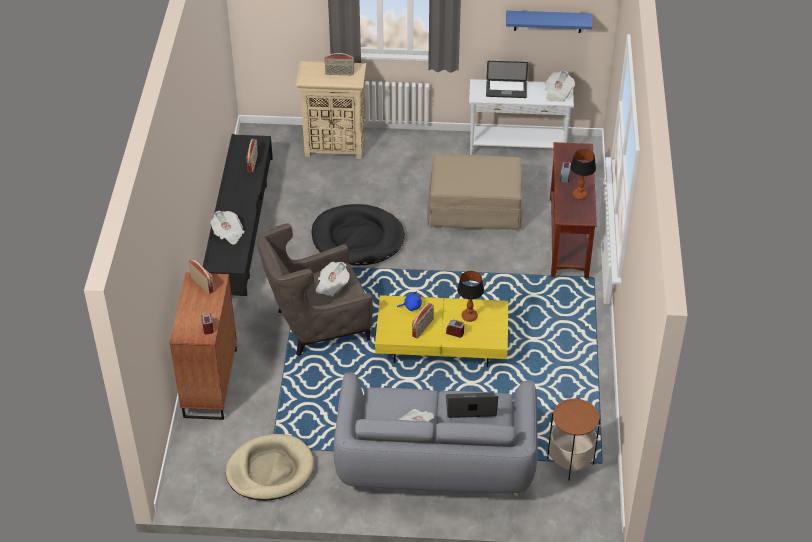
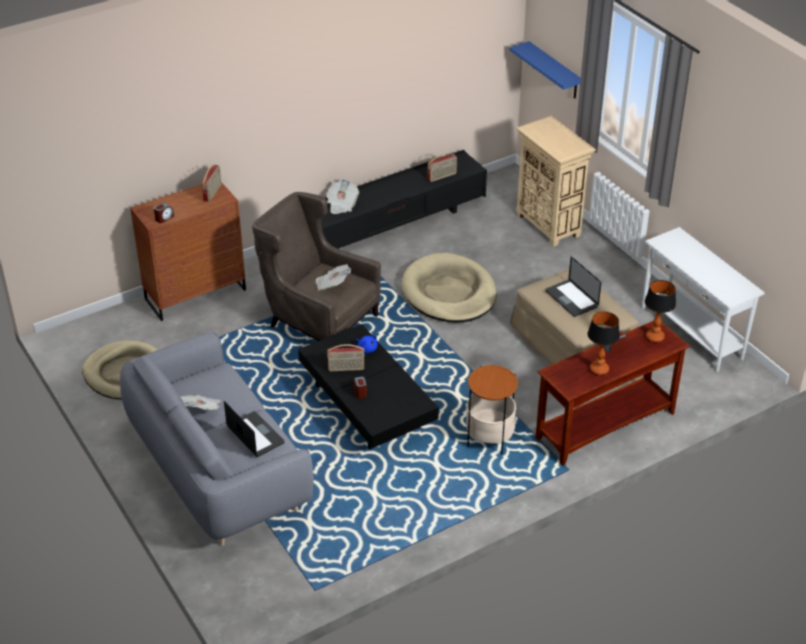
camera: 55 degrees right, 5 degrees down
(339, 73) = (560, 141): radio -> none
(357, 238) = (449, 293): black dog bed -> beige dog bed
(441, 346) = (366, 407): yellow coffee table -> black coffee table
(469, 316) = (390, 391): table lamp -> table lamp (654, 337)
(506, 90) = (693, 255): laptop -> laptop (571, 299)
(548, 21) = (758, 199): blue shelf -> blue shelf (554, 71)
(557, 93) = (733, 289): newspaper -> none
(570, 462) = (297, 565): side table -> side table (489, 438)

